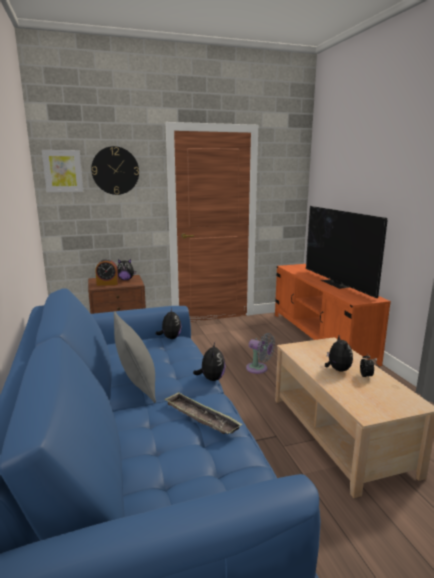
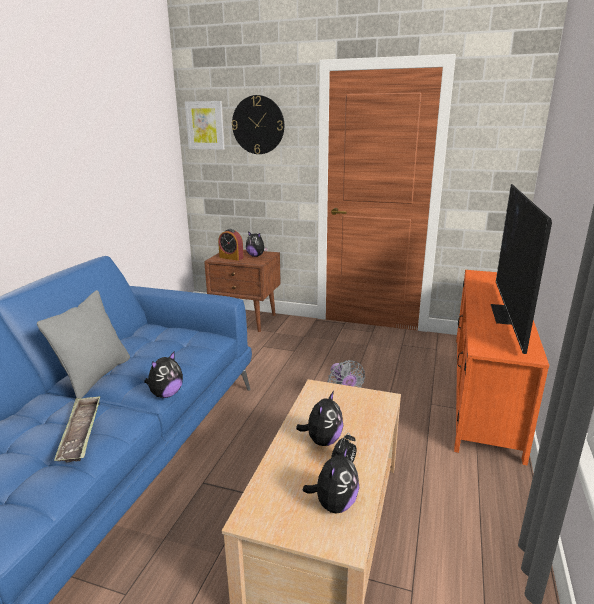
camera: 35 degrees right, 5 degrees up
(170, 338) = (206, 334): plush toy -> plush toy (334, 504)

